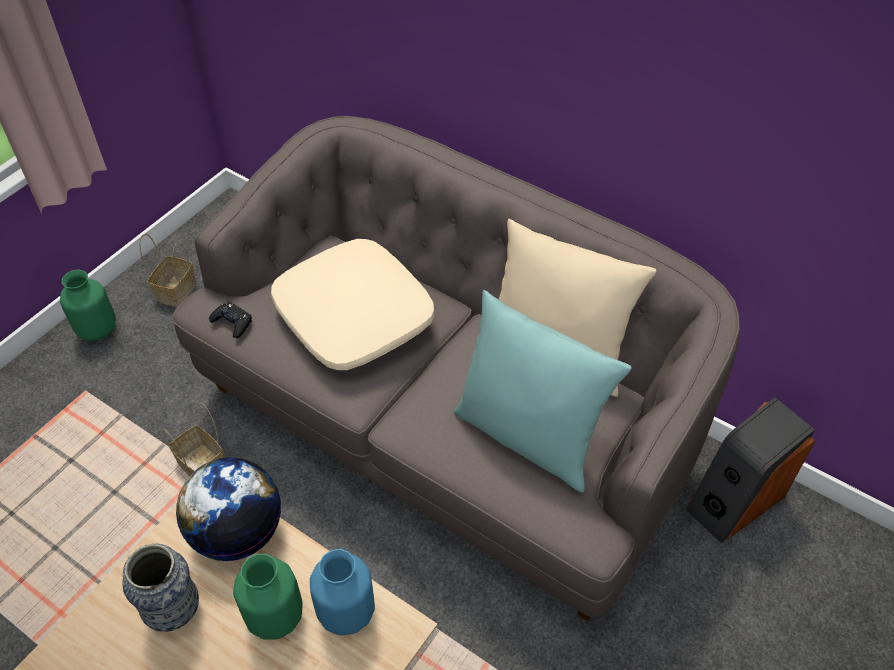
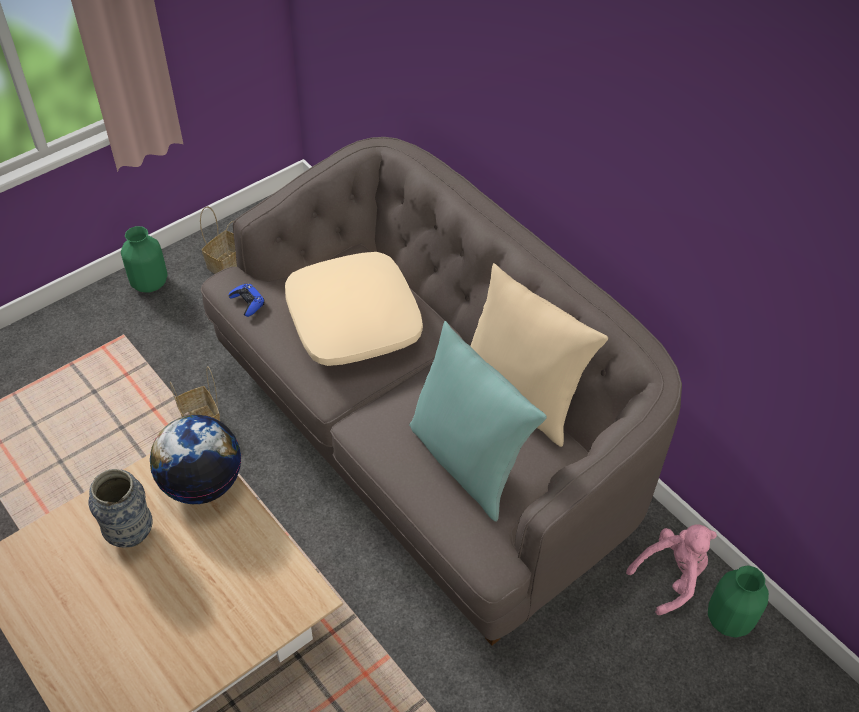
camera: 15 degrees right, 0 degrees up
(232, 323) = (247, 302): black game controller -> blue game controller
(276, 616) = (211, 559): green vase -> green vase (730, 619)
(346, 613) = (269, 573): blue vase -> none
(734, 500) = (671, 577): speaker -> pink plush toy

